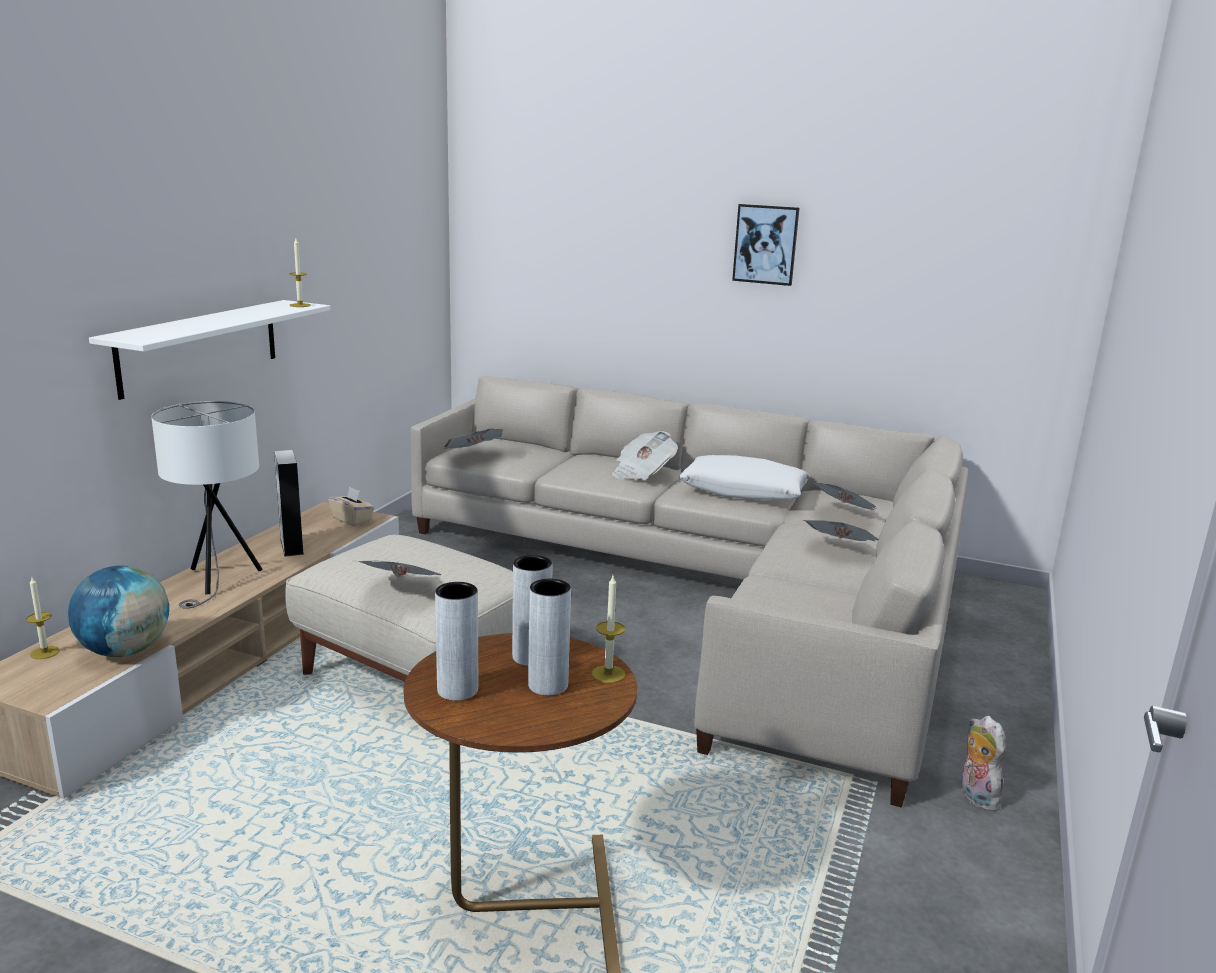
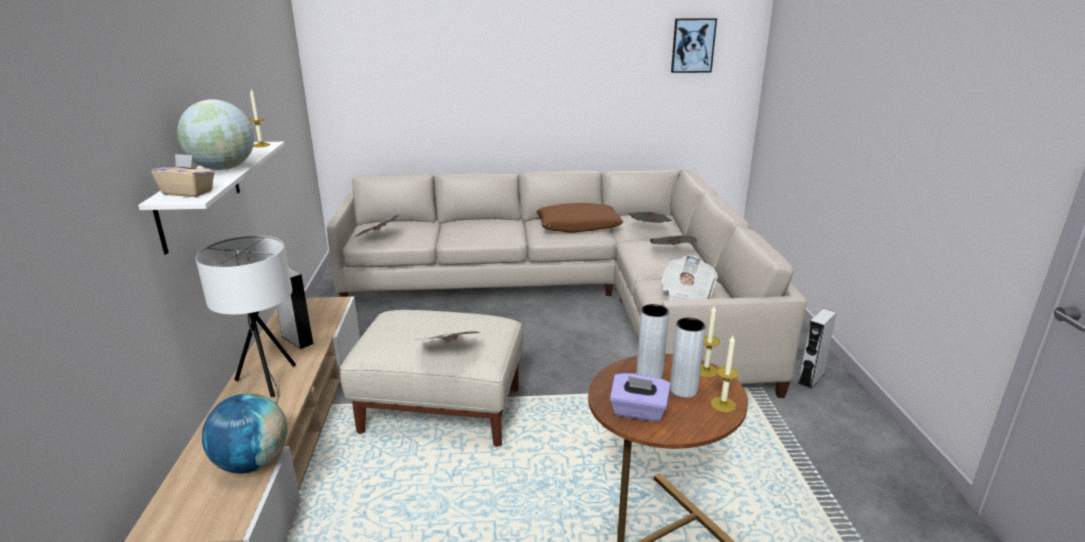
camera: 25 degrees left, 5 degrees up
(45, 652) = (181, 488): candle -> candle (723, 404)
(220, 320) = (223, 168): none -> globe
(352, 520) = (322, 307): beige tissue box -> beige tissue box (188, 192)
(457, 690) = (638, 412): grey vase -> purple tissue box
(642, 473) = (505, 227): newspaper -> newspaper (686, 296)
(743, 491) = (578, 226): white pillow -> brown pillow
(765, 244) = (555, 56): picture -> picture (693, 45)
(975, 796) = (810, 379): plush toy -> grey speaker

